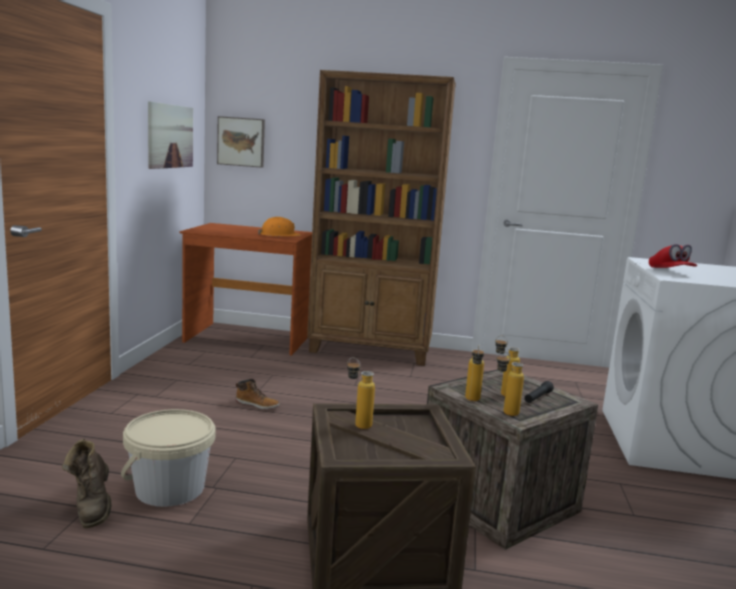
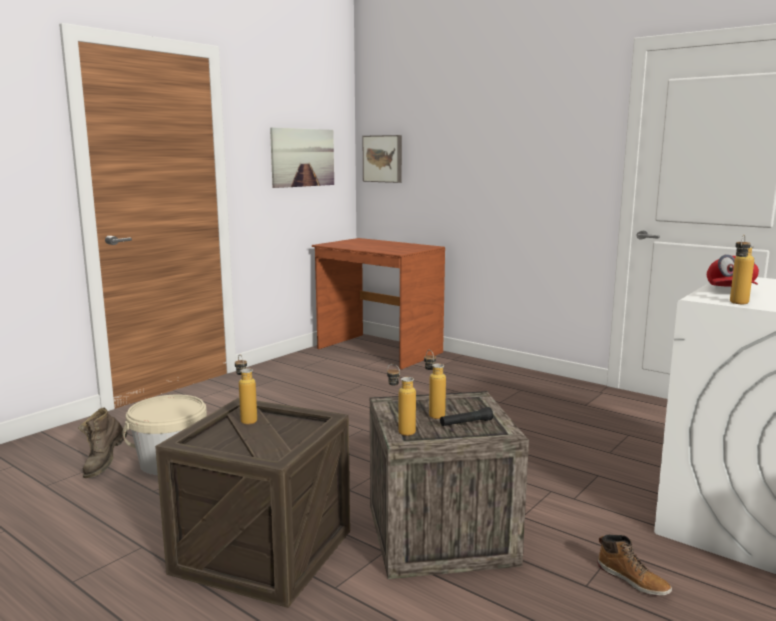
camera: 30 degrees right, 0 degrees up
(257, 405) = (317, 408): boot -> boot (633, 580)
(279, 235) = (397, 249): orange hard hat -> none
(371, 350) = (488, 373): brown bookcase -> none
(472, 401) = (387, 416): bottle -> bottle (737, 304)

